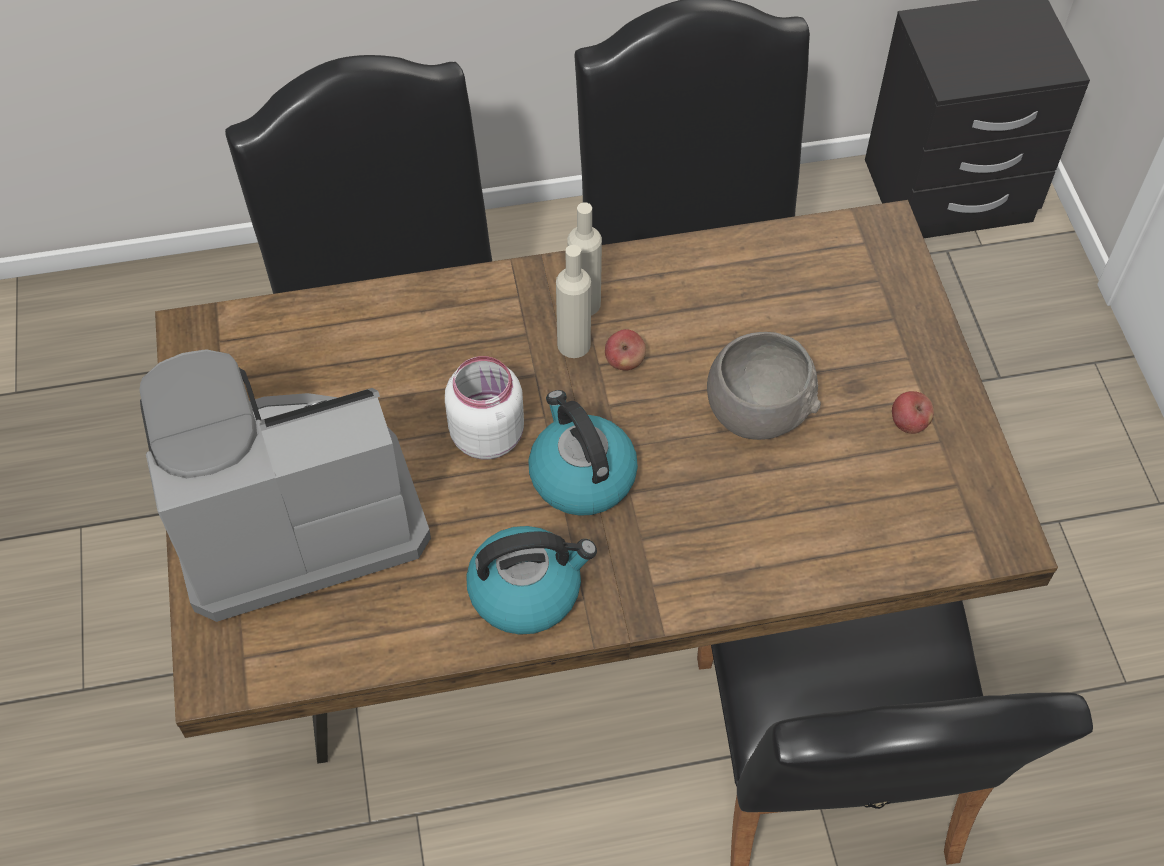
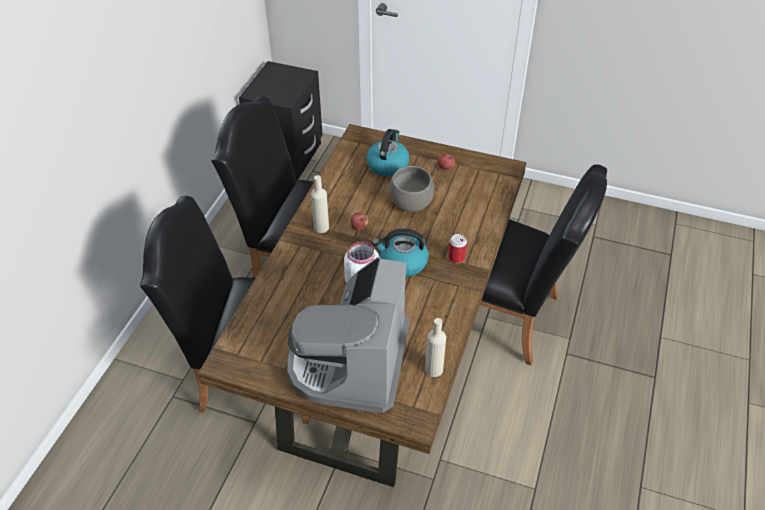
camera: 60 degrees left, 10 degrees down
(527, 590) = (443, 300): kettle -> kettle (387, 165)
(574, 344) = (338, 239): beige bottle -> beige bottle (434, 369)
(657, 561) = (456, 258): none -> can

